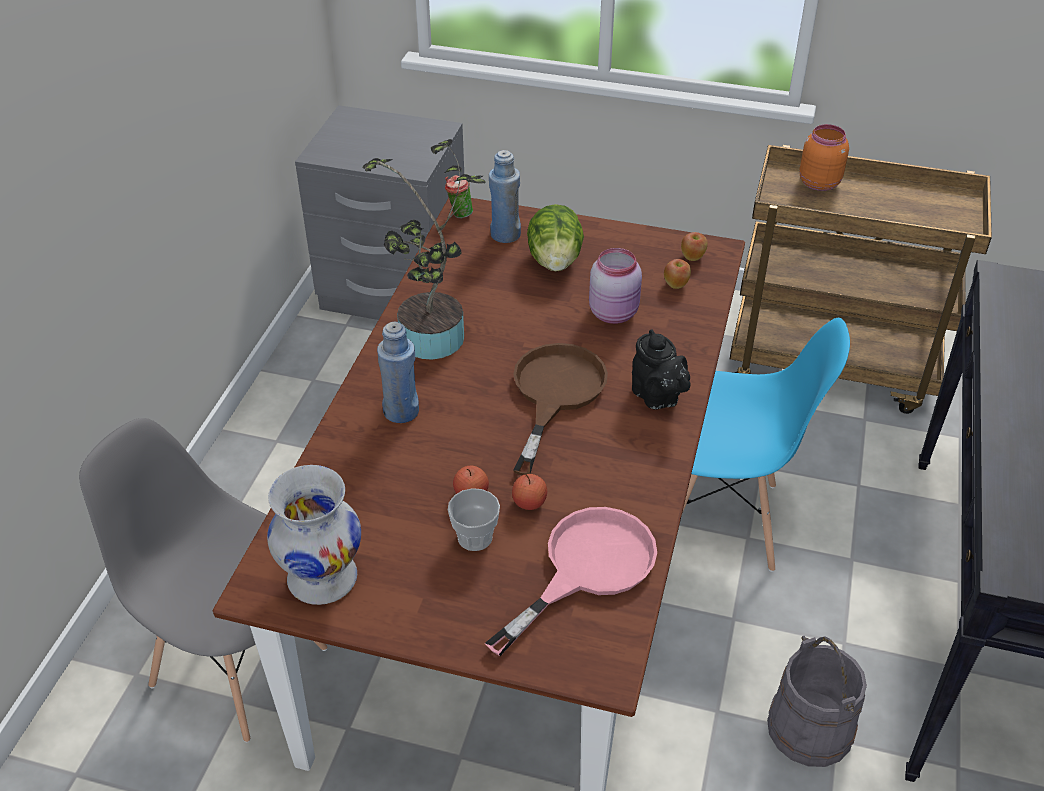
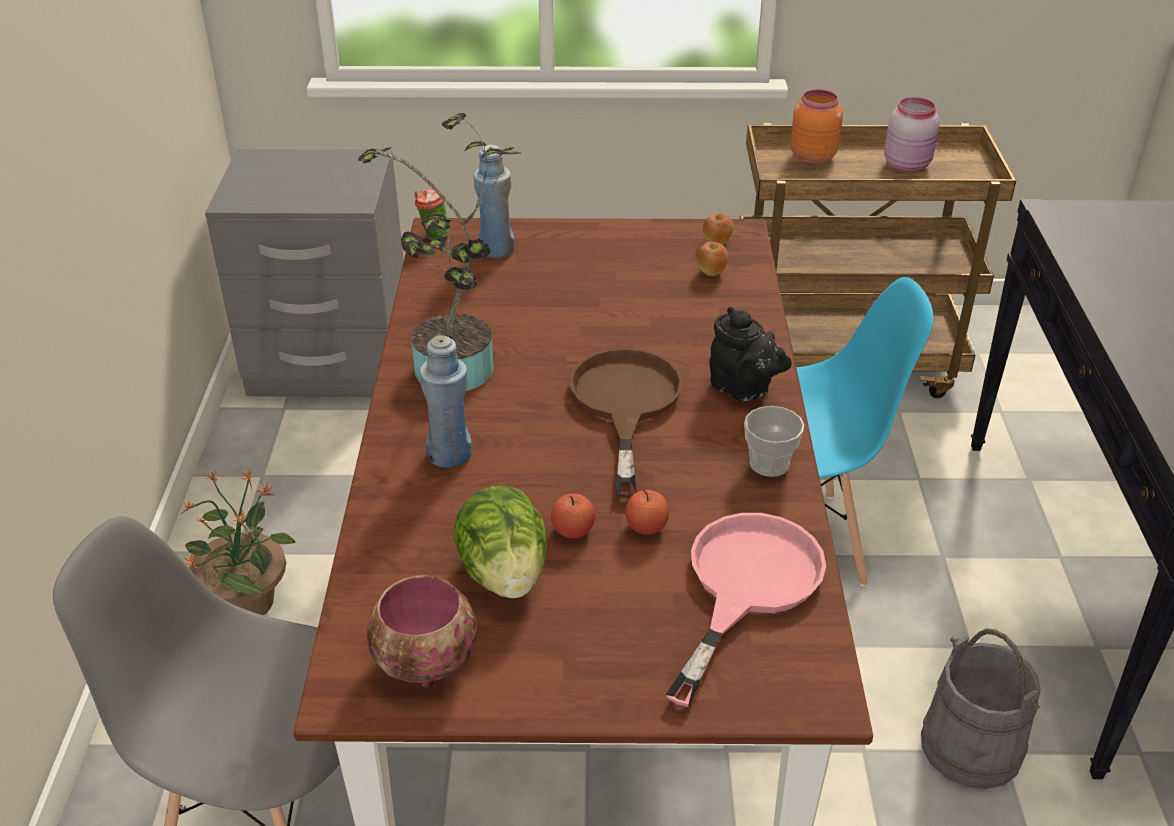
camera: 15 degrees left, 5 degrees down
(272, 482) = (247, 601): none -> potted plant
(322, 579) = (426, 664): white vase -> bowl
(475, 537) = (598, 578): cup -> cup (769, 464)
(555, 261) = (565, 268): lettuce -> lettuce (504, 573)
(615, 313) = (656, 310): pink jar -> pink jar (907, 165)

